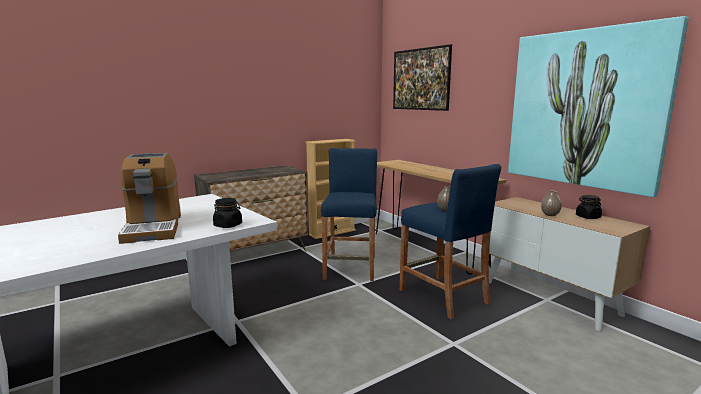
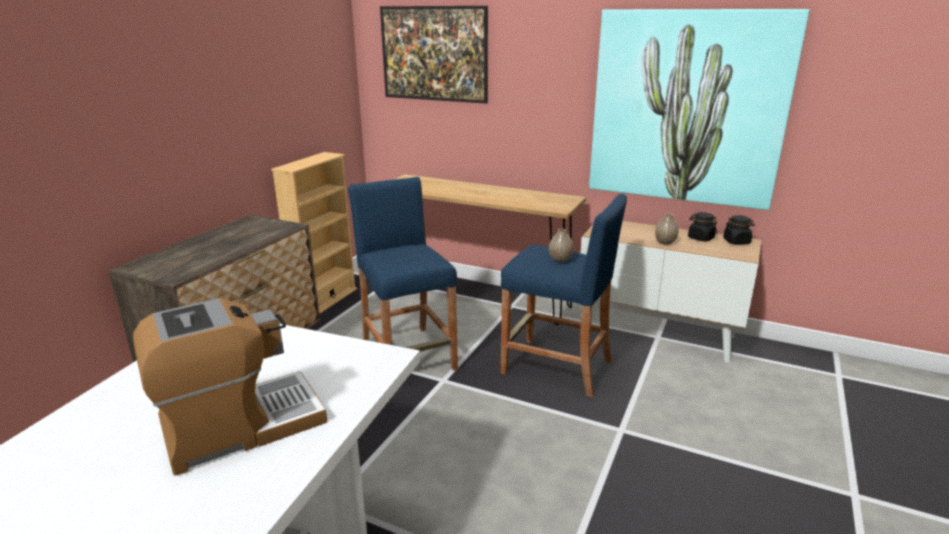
camera: 30 degrees left, 10 degrees up
(153, 228) = (241, 426): coffee machine -> coffee machine turned 75 degrees counterclockwise
(228, 225) = (361, 381): black jar -> black jar (736, 241)

